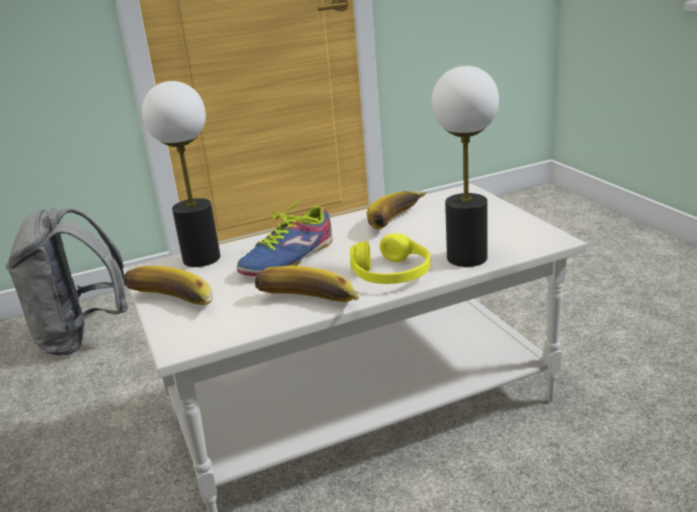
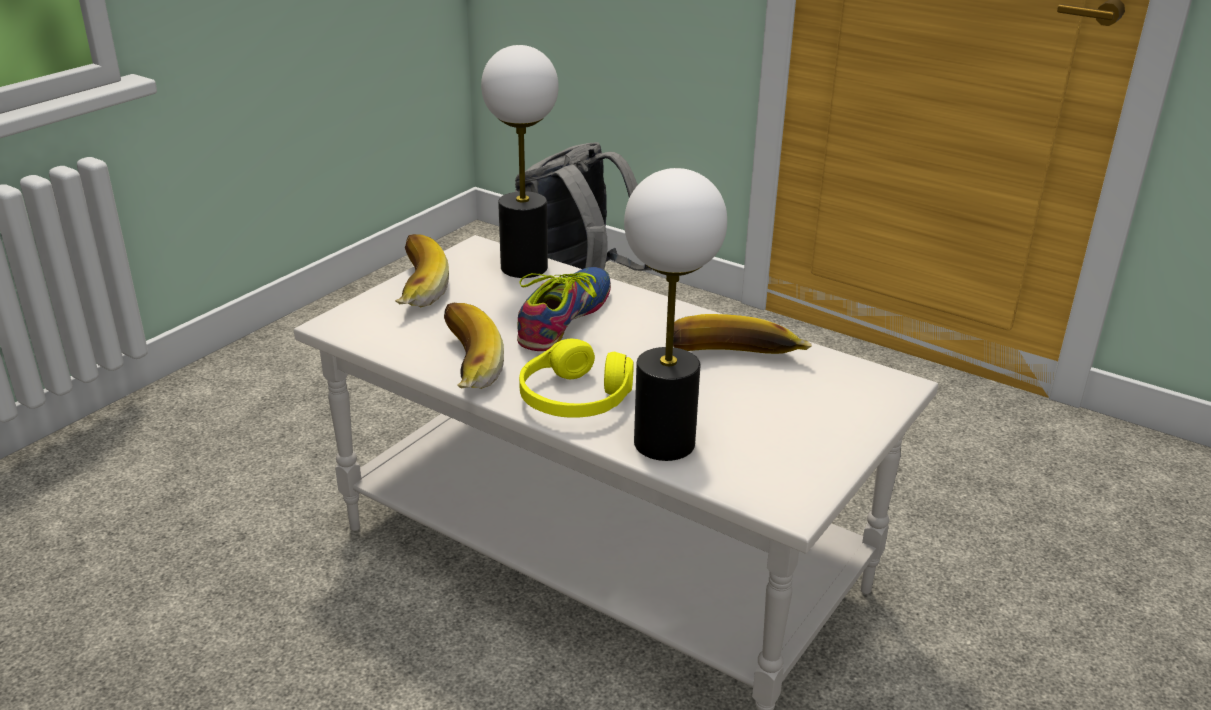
camera: 55 degrees right, 5 degrees up
(289, 258) = (564, 318): shoe -> shoe turned 105 degrees clockwise

